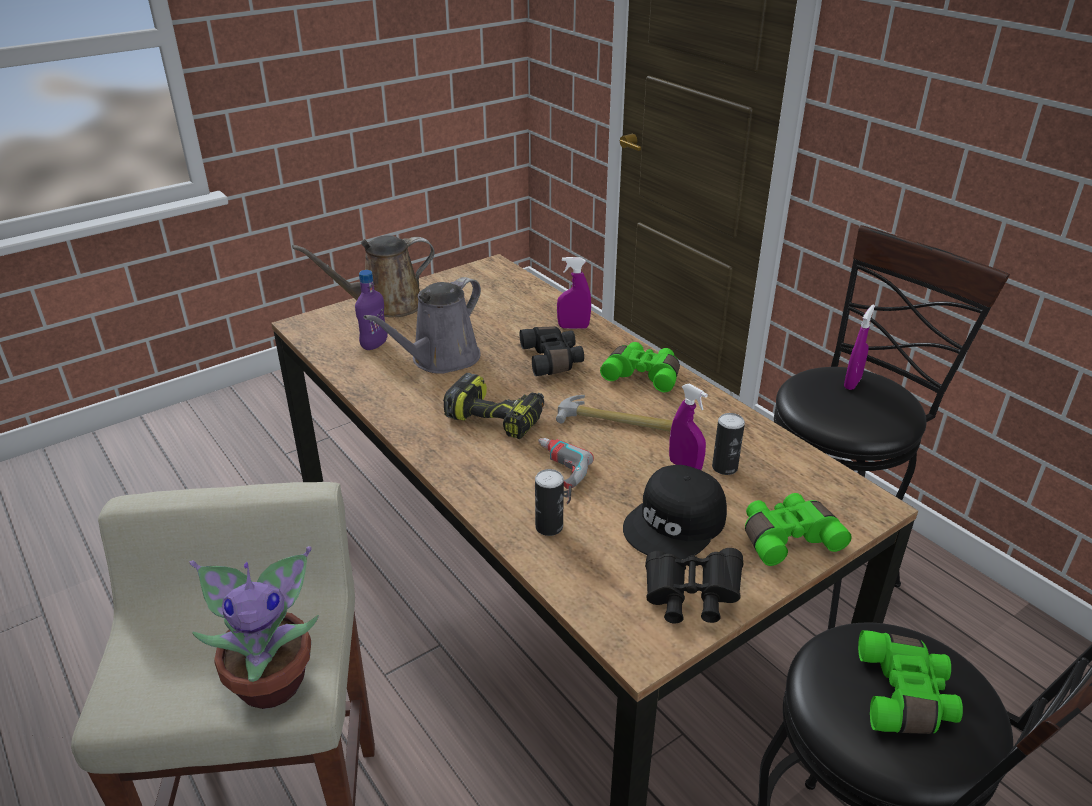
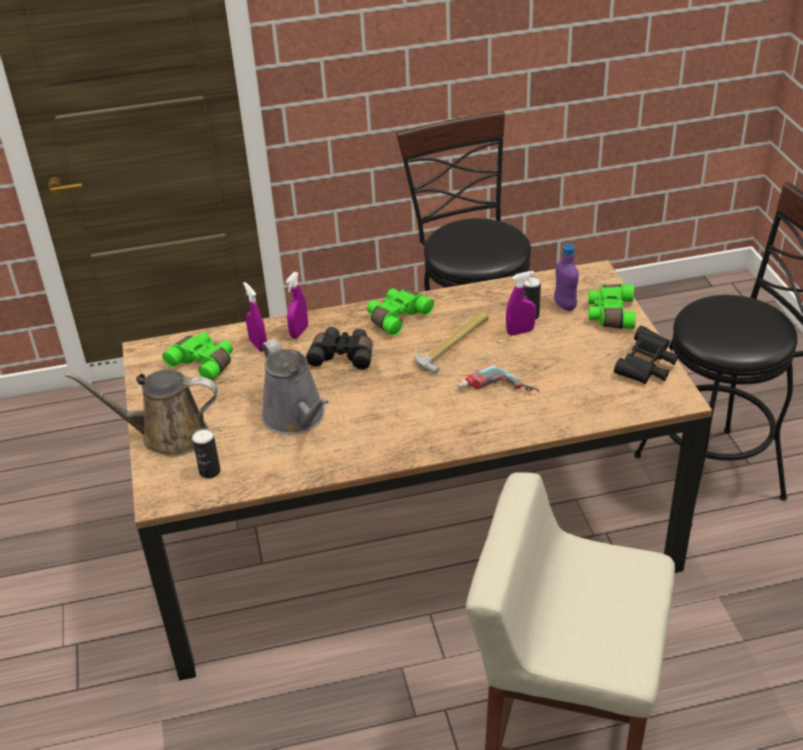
camera: 65 degrees left, 5 degrees up
(273, 679) = (631, 579): potted plant -> none
(374, 345) = (239, 454): purple bottle -> purple bottle (564, 305)
(385, 305) = (167, 435): brown watering can -> brown watering can turned 90 degrees clockwise
(498, 417) = (408, 403): power drill -> none
(549, 527) = (553, 408): can -> can (210, 471)
(676, 523) = (576, 353): black cap -> none
(852, 383) = (463, 234): purple spray bottle -> purple spray bottle (258, 345)
(906, 696) = (739, 321): green binoculars -> green binoculars (204, 362)

